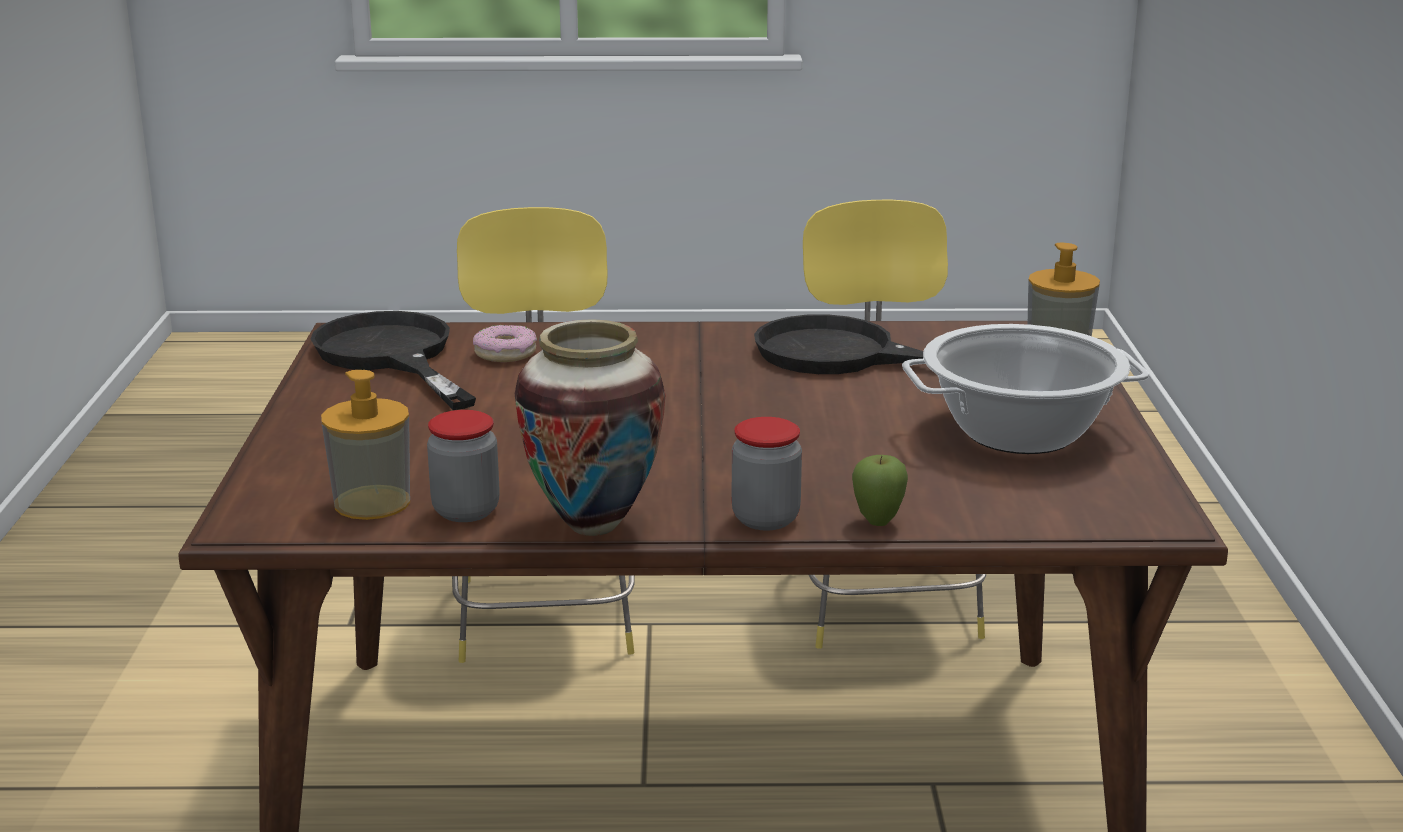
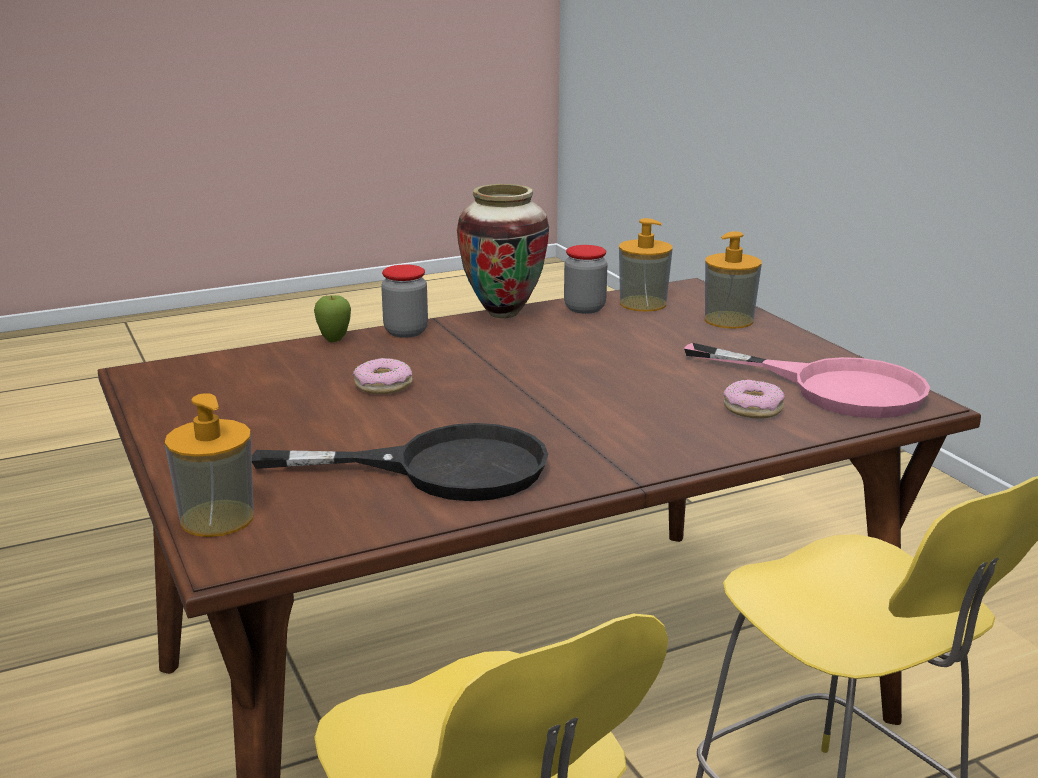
camera: 155 degrees right, 0 degrees up
(318, 452) = (728, 320): none -> soap dispenser
(392, 356) = (834, 388): black frying pan -> pink frying pan
(851, 442) = (383, 385): none -> donut
(1019, 433) = (249, 416): cooking pot -> none

